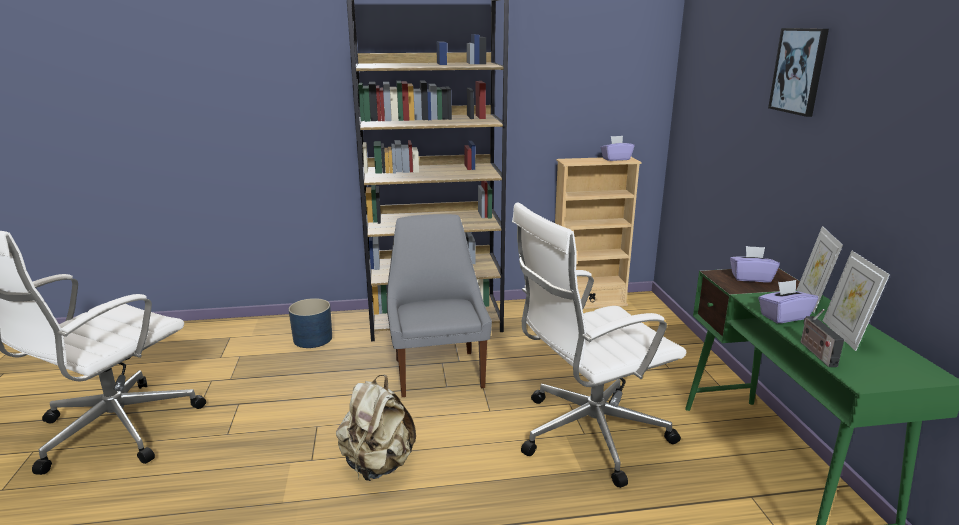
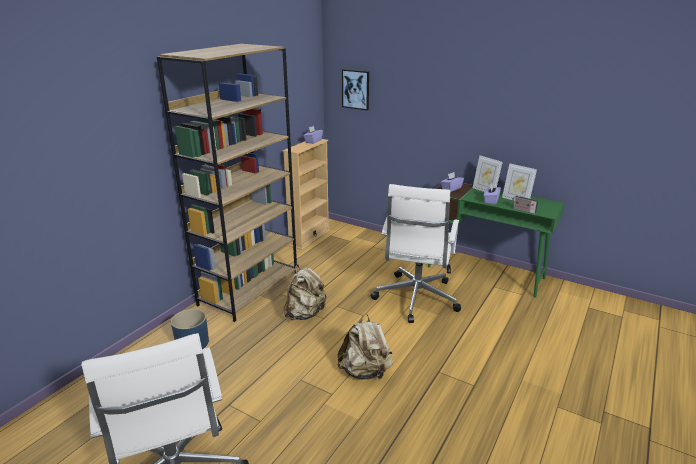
camera: 50 degrees left, 5 degrees up
(438, 371) = (305, 313): grey chair -> beige backpack
(799, 71) = (440, 80): picture -> picture (356, 89)

